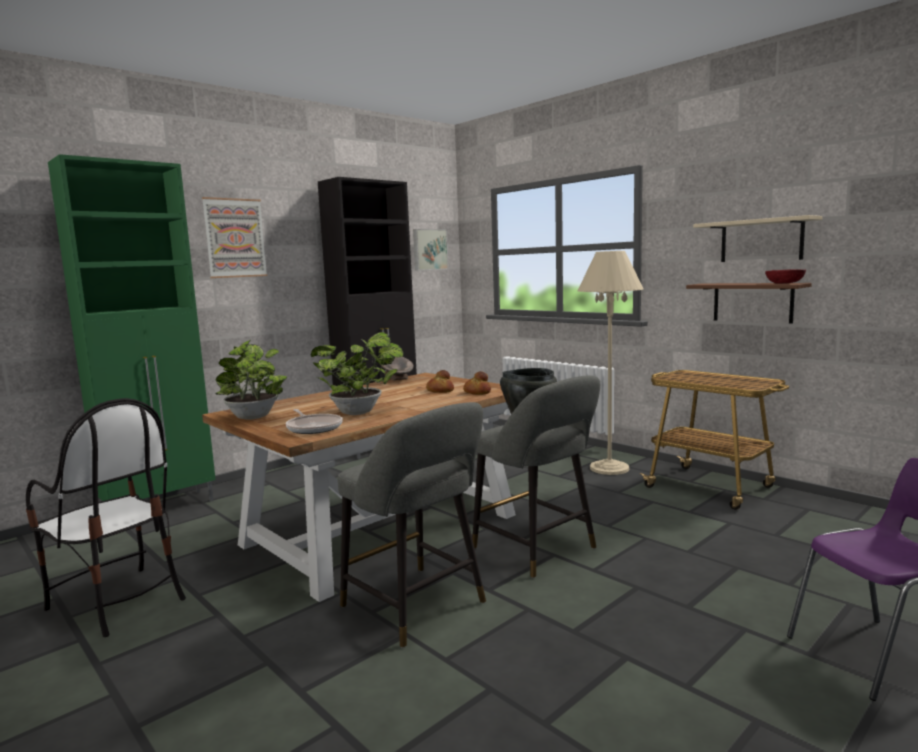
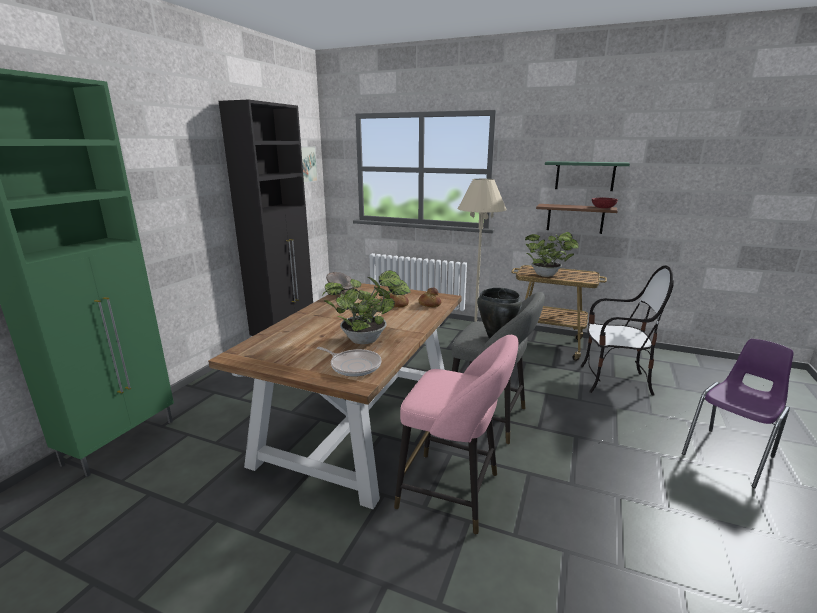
camera: 25 degrees left, 10 degrees up
(118, 602) = (175, 565): chair -> chair (614, 381)
(235, 238) = (149, 160): picture -> none
(253, 418) = (273, 359): potted plant -> potted plant (547, 275)
(418, 607) = (454, 492): grey stool -> pink stool
(761, 240) = (585, 176): beige shelf -> green shelf

